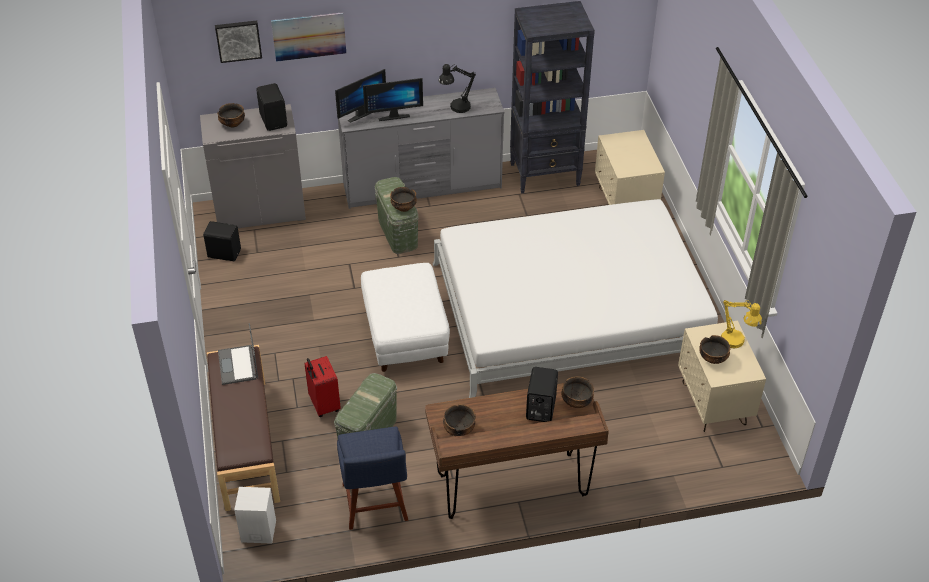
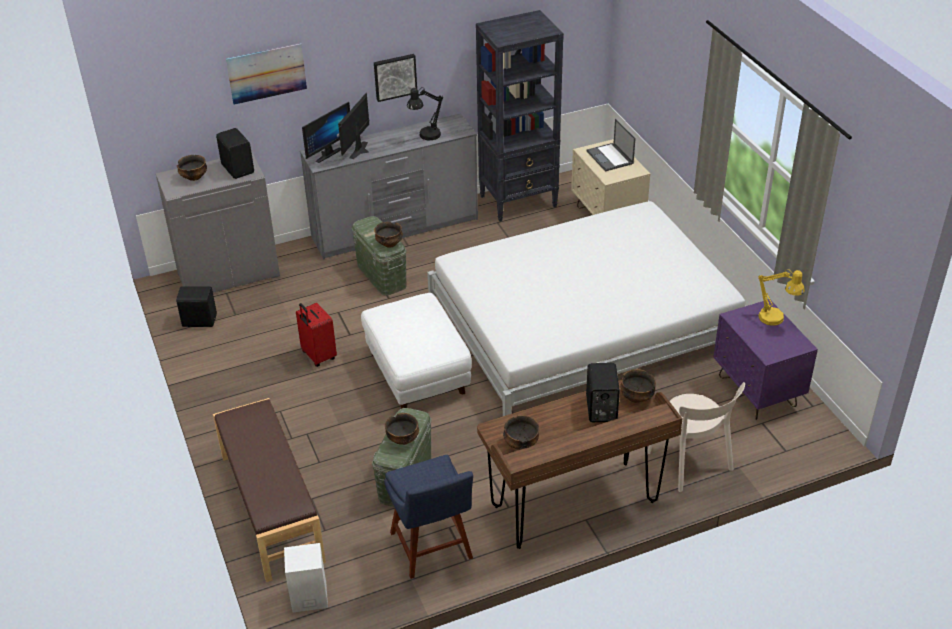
camera: 10 degrees left, 5 degrees down
(238, 40) = (192, 84): picture -> picture (394, 76)
(238, 365) = (252, 421): laptop -> laptop (610, 157)
(323, 405) = (347, 455): red suitcase -> red suitcase (318, 356)
(393, 115) = (362, 151): monitor -> monitor turned 135 degrees clockwise
(630, 464) = (691, 463): none -> beige chair
(713, 358) = (758, 338): bowl -> bowl (403, 439)
(714, 404) = (757, 392): beige nightstand -> purple nightstand

